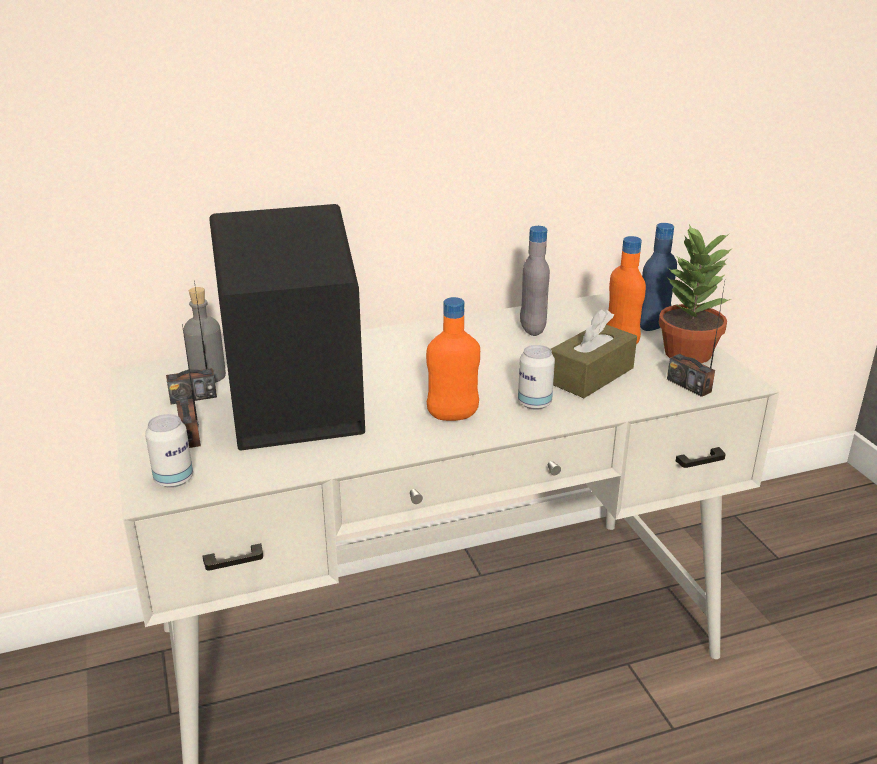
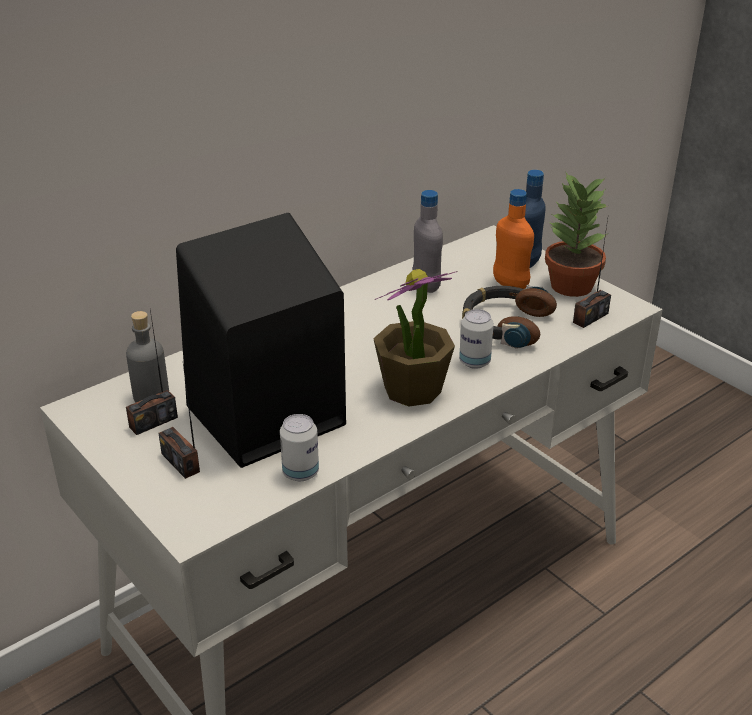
camera: 20 degrees left, 5 degrees up
(174, 479) = (199, 512): can -> can (300, 473)
(452, 416) = (412, 390): orange bottle -> potted plant
(590, 375) = (505, 324): brown tissue box -> headphones
(689, 385) = (590, 317): radio -> radio turned 75 degrees counterclockwise

